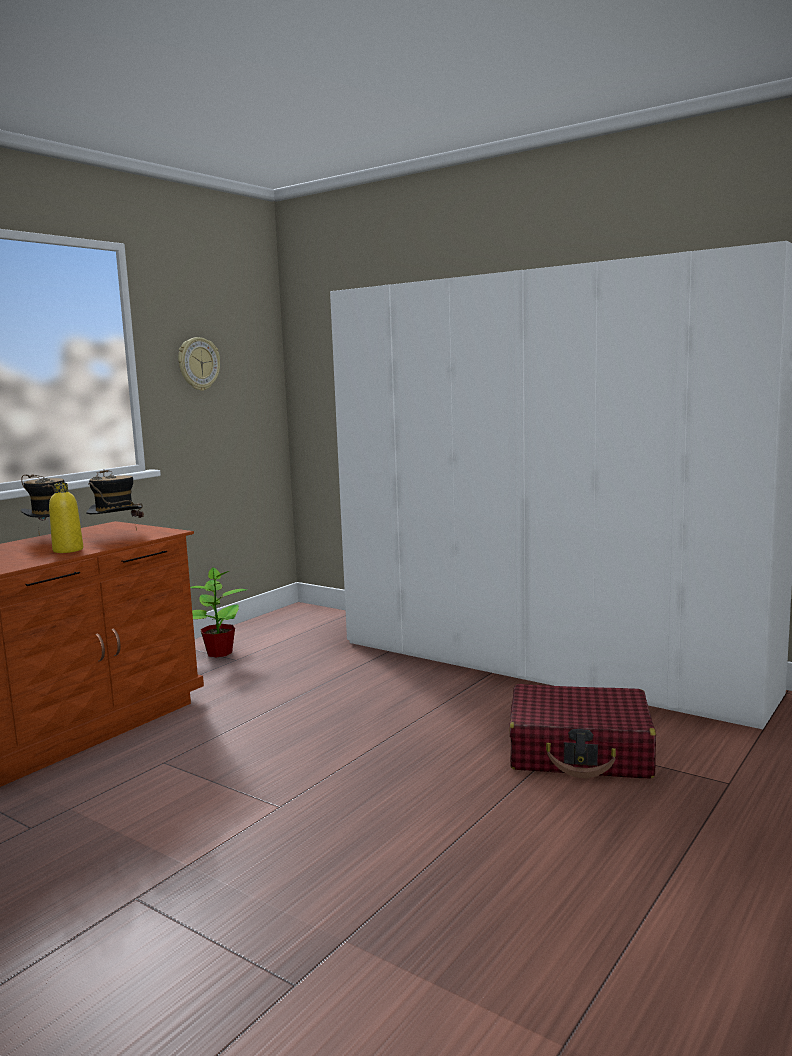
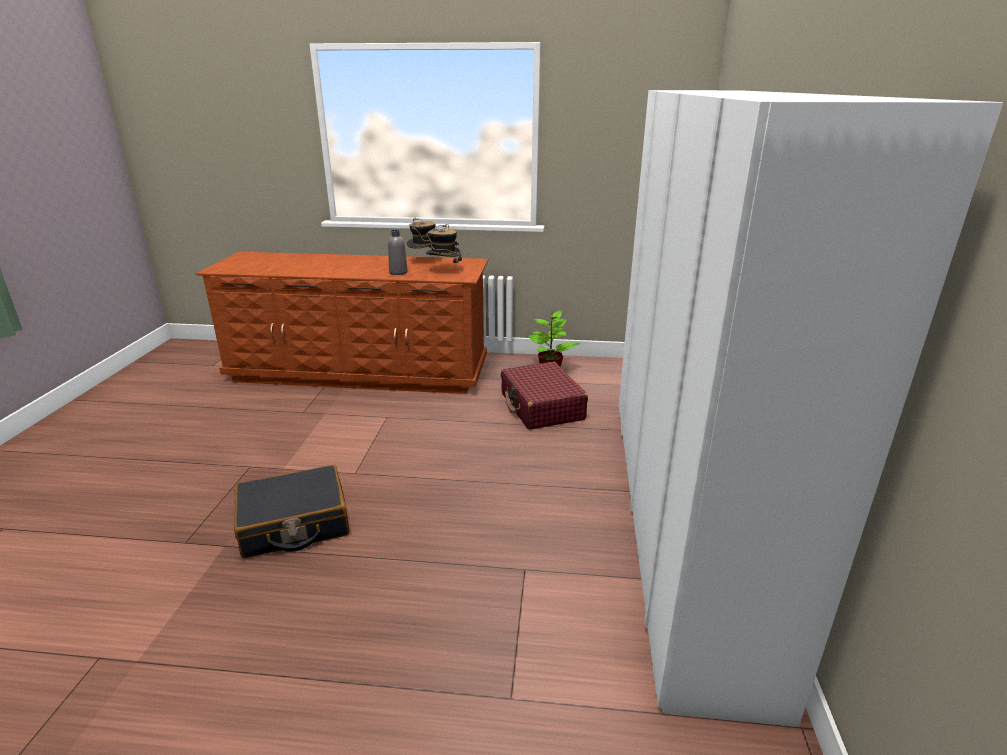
camera: 60 degrees right, 15 degrees up
(68, 550) = (398, 272): yellow bottle -> grey bottle
(198, 364) = (601, 144): wall clock -> none
(352, 870) = (294, 524): none -> black suitcase
(580, 751) = (512, 582): red suitcase -> red suitcase (541, 407)

